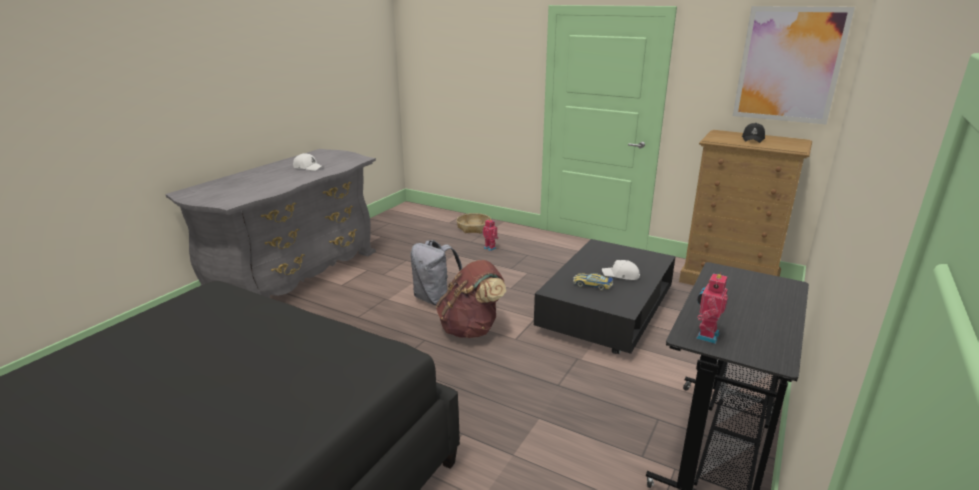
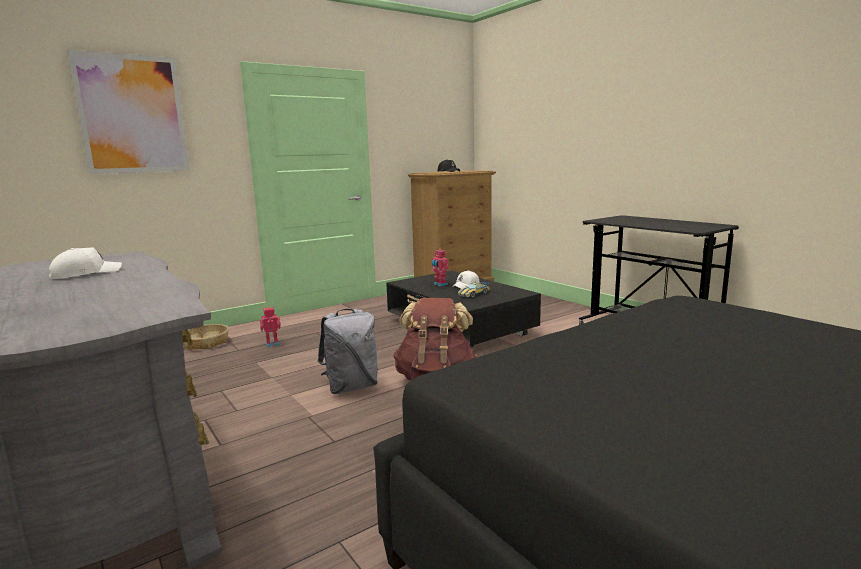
camera: 65 degrees left, 10 degrees down
(705, 335) = (691, 228): toy robot -> toy robot (440, 284)
(789, 65) = (442, 118): picture -> picture (132, 114)

